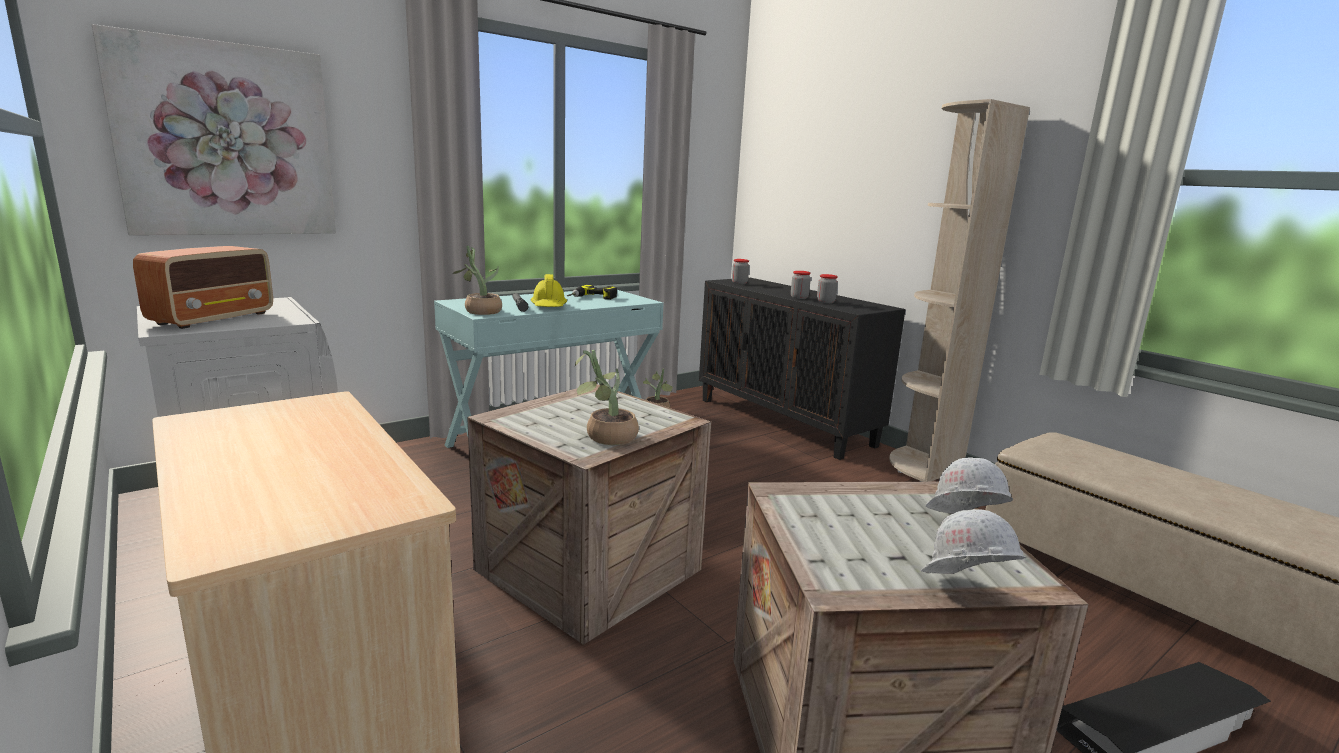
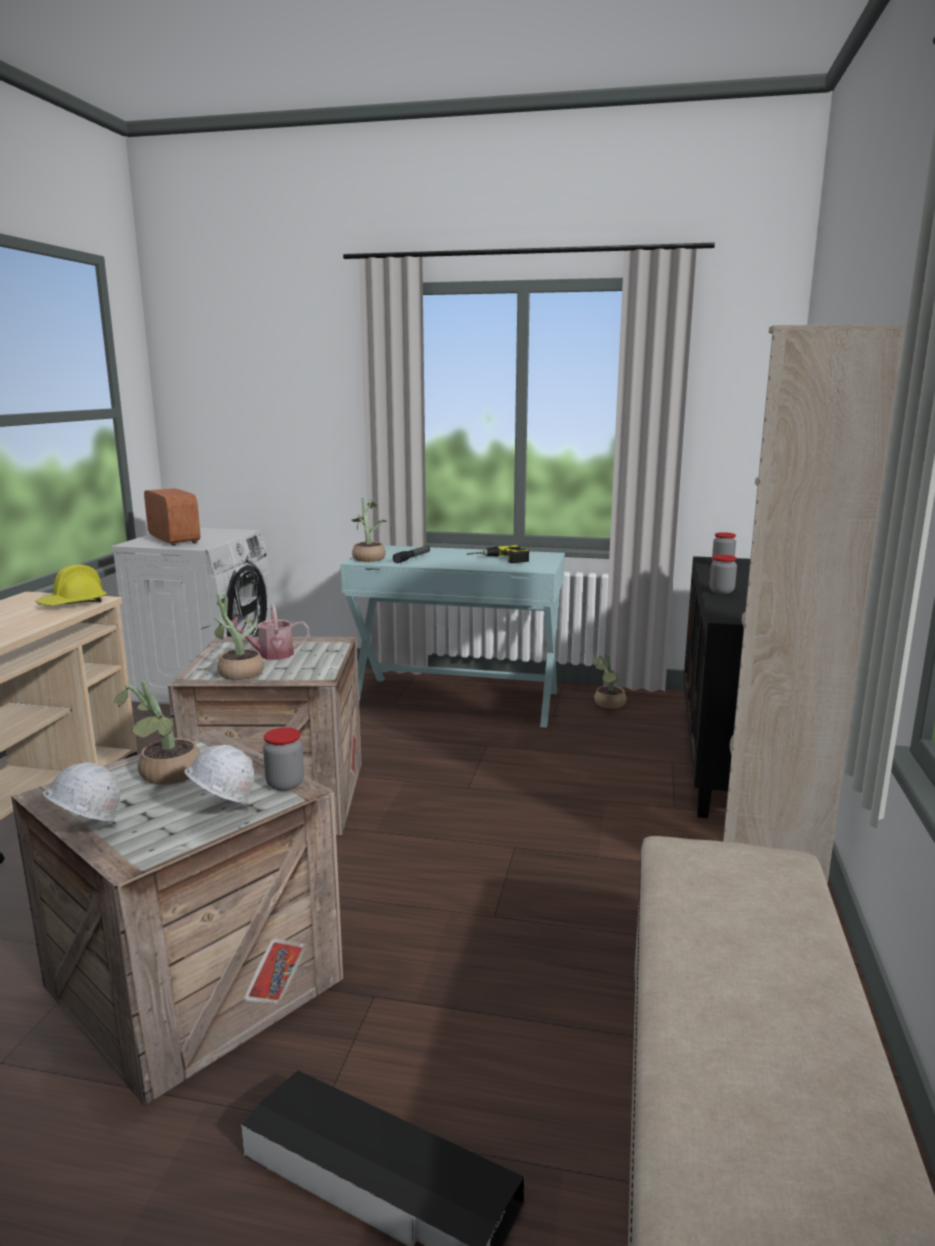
camera: 50 degrees right, 0 degrees up
(214, 318) = (174, 539): radio -> radio turned 105 degrees counterclockwise
(227, 141) = (245, 410): picture -> none
(549, 307) = (430, 562): yellow hard hat -> yellow hard hat (73, 604)
(579, 415) = (270, 654): none -> watering can
(825, 302) = (734, 601): jar -> jar (285, 784)
(849, 527) = (165, 776): none -> potted plant

